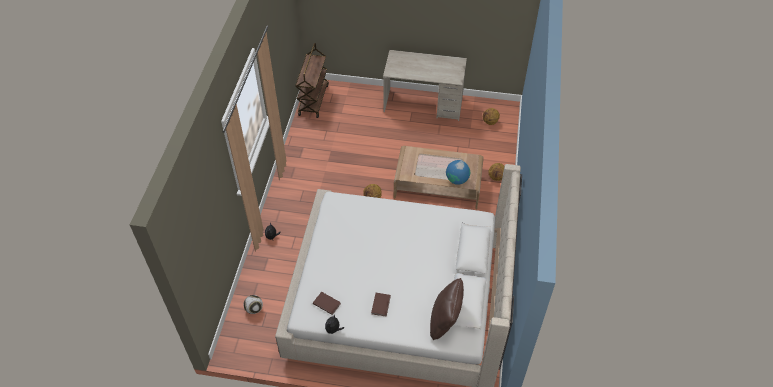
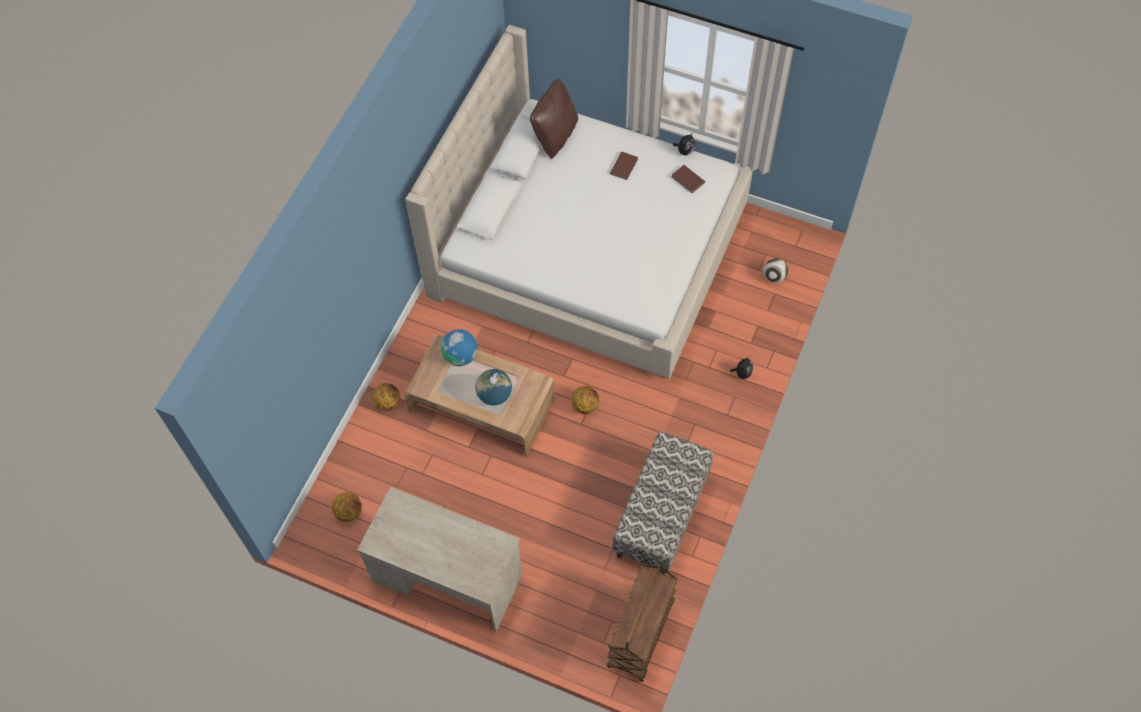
camera: 165 degrees left, 10 degrees up
(312, 151) = (661, 515): none -> bench
(426, 162) = (494, 395): none -> globe

